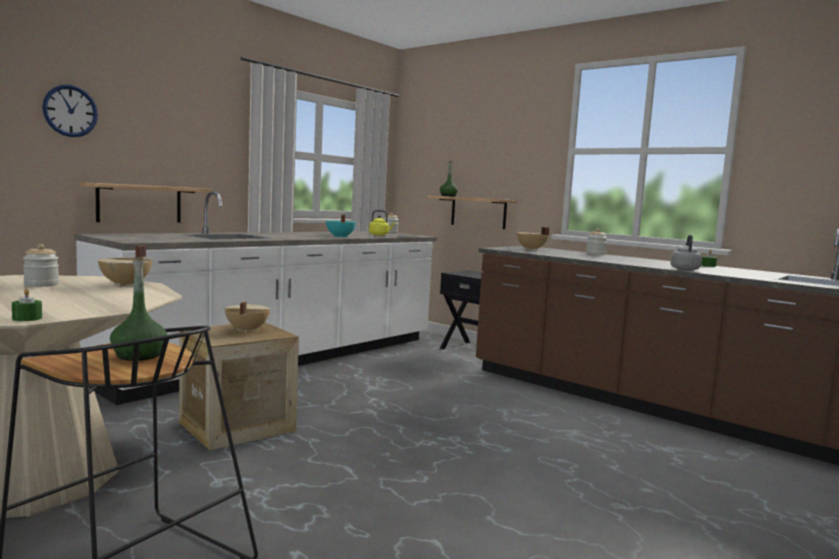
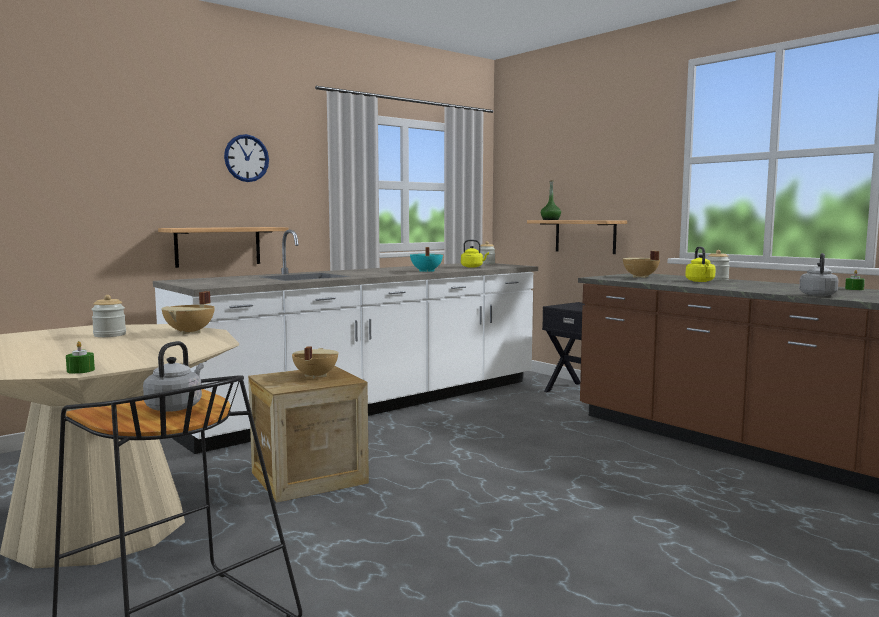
camera: 10 degrees right, 0 degrees up
(70, 111) = (146, 157): wall clock -> wall clock (246, 158)
(139, 356) = (176, 407): green bottle -> grey kettle
(583, 255) = (700, 281): none -> yellow kettle

